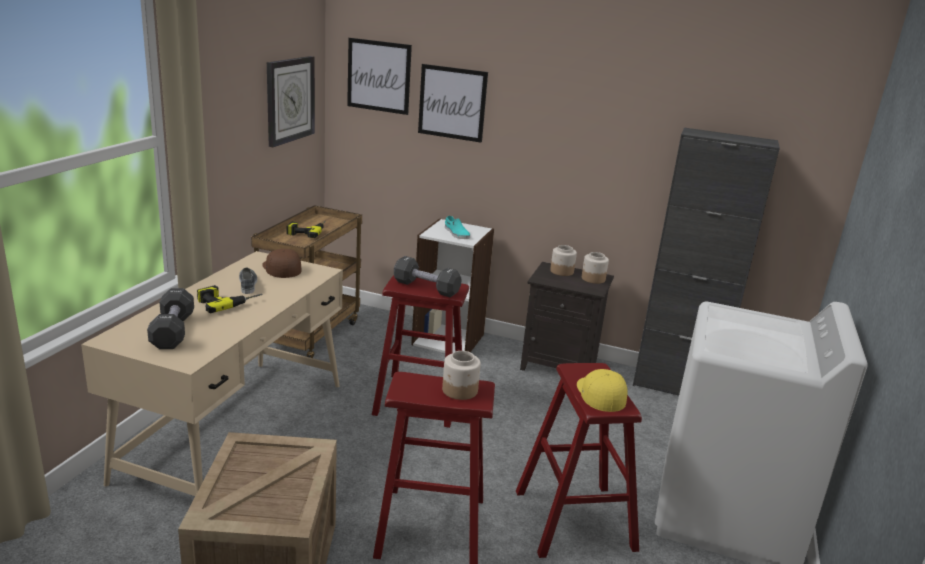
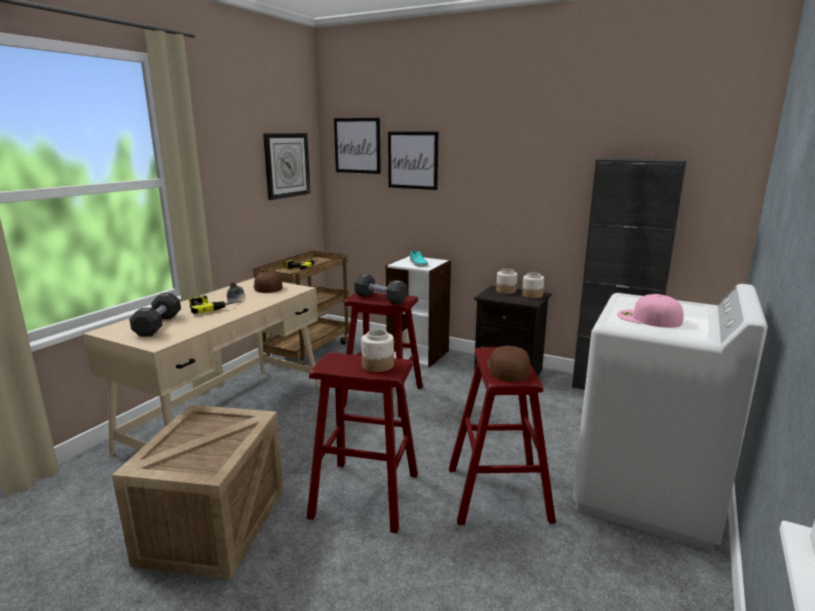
camera: 10 degrees right, 5 degrees down
(600, 393) = (507, 368): yellow cap -> brown cap
(746, 342) = (648, 318): none -> pink cap

